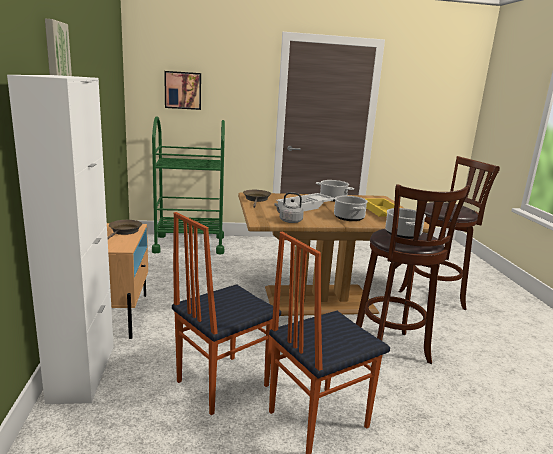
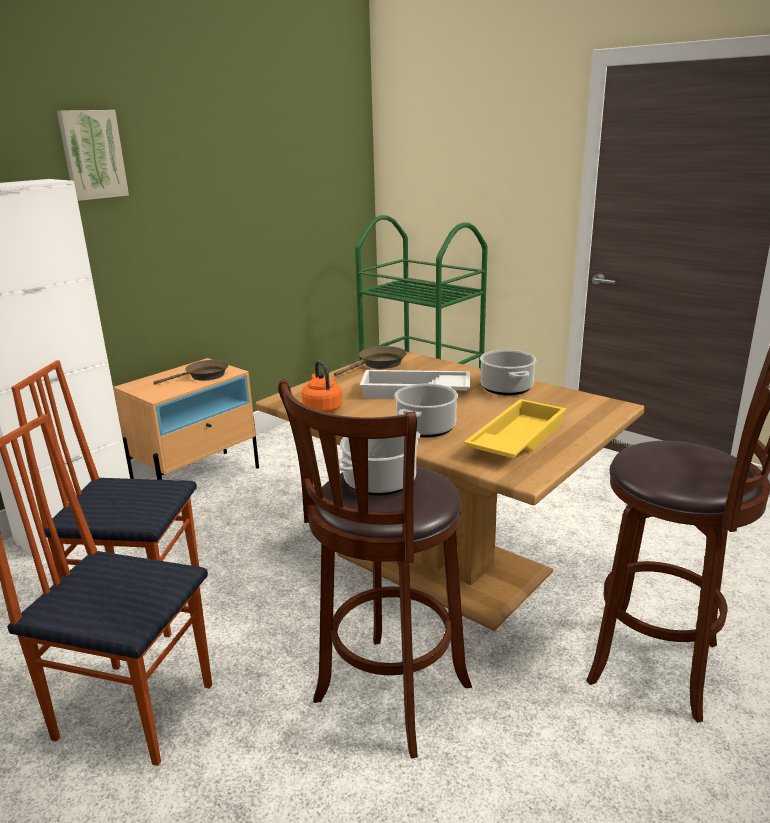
camera: 50 degrees right, 5 degrees up
(183, 90) = (440, 172): picture -> none
(289, 221) = (321, 408): grey kettle -> orange kettle

